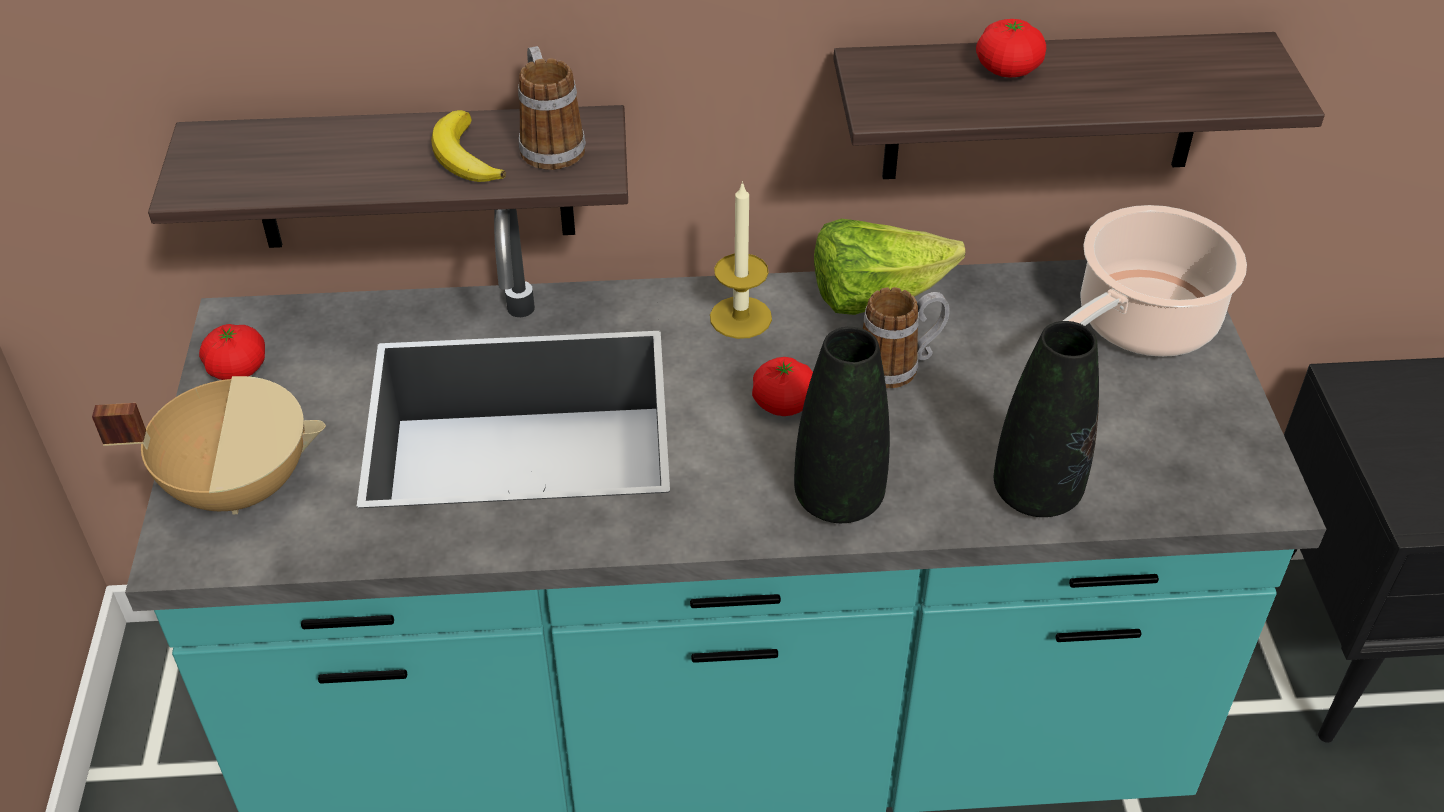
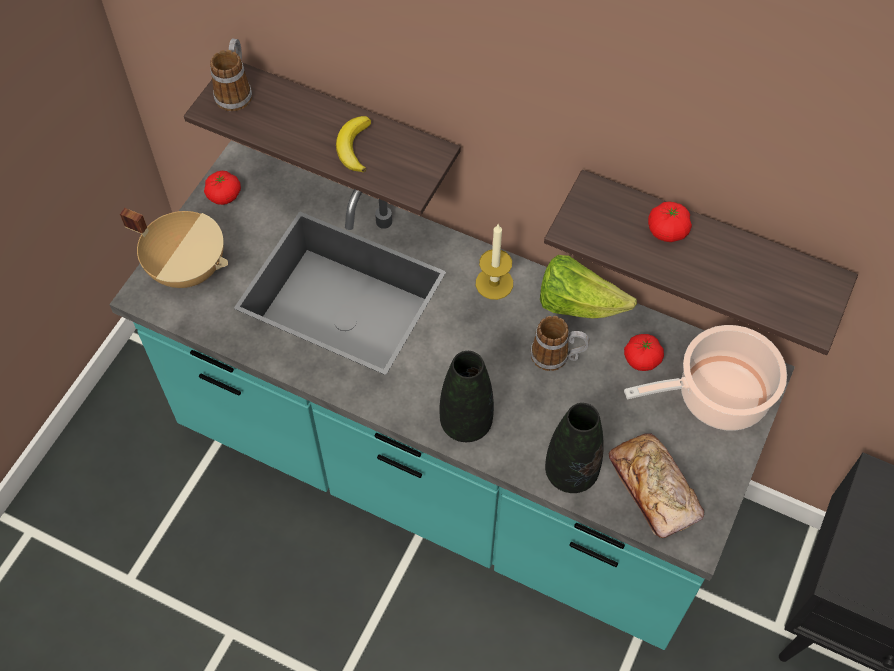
camera: 30 degrees right, 15 degrees up
(549, 144) = (402, 157): mug -> mug (236, 91)
(783, 403) = (479, 350): tomato -> tomato (642, 359)
(1161, 464) = (653, 490): none -> bread

